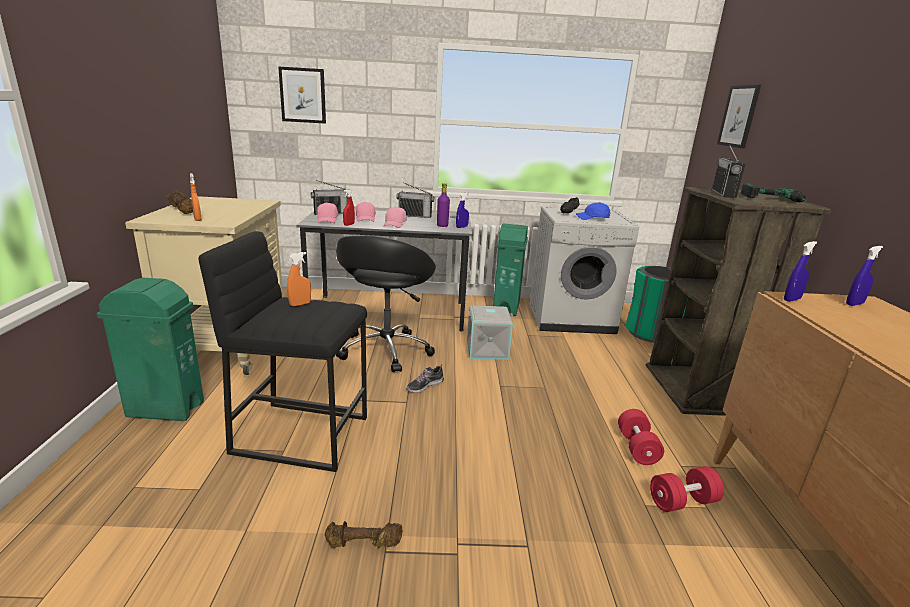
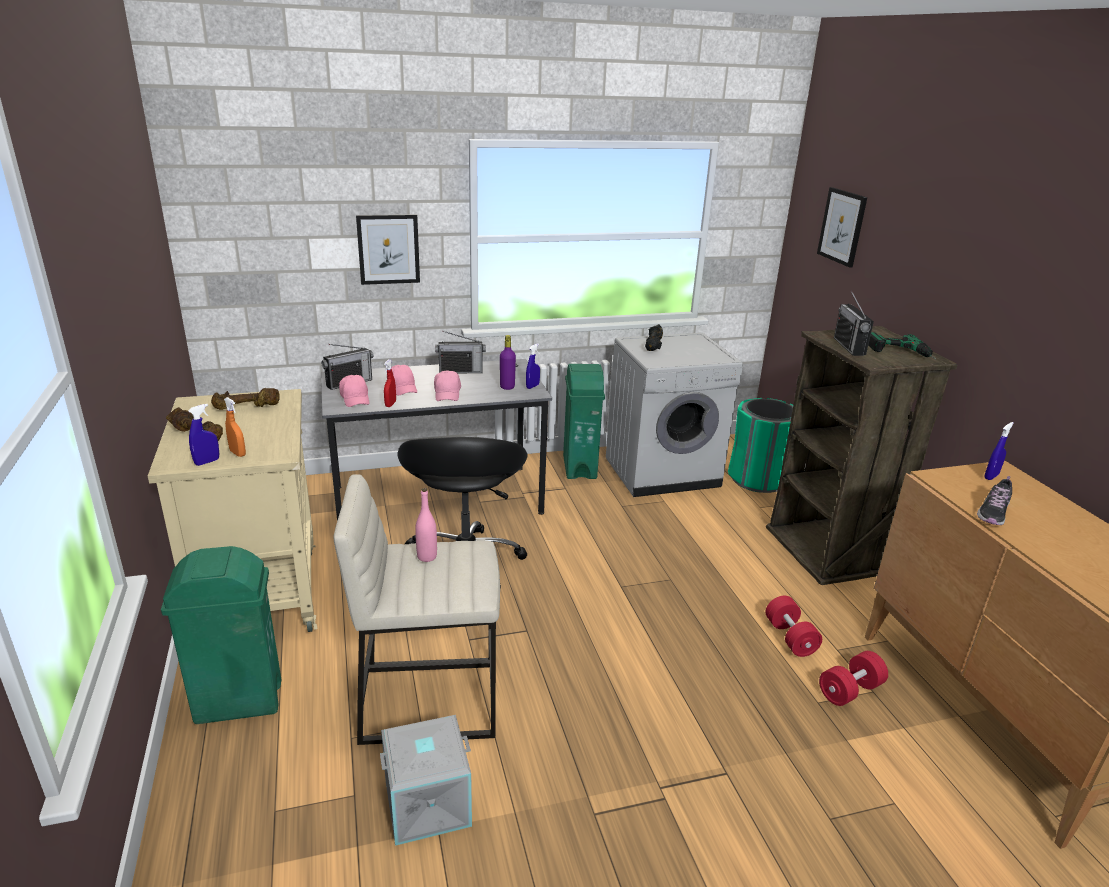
camera: 15 degrees left, 5 degrees up
(300, 304) = (427, 556): orange spray bottle -> pink bottle
(301, 434) = (429, 700): black stool -> beige stool
(303, 95) = (283, 220): picture -> picture (388, 249)
(363, 544) = (568, 811): brown dumbbell -> brown dumbbell (246, 408)
(424, 386) = (536, 603): shoe -> shoe (993, 512)
(487, 349) = (584, 536): grey storage box -> grey storage box (428, 802)
(593, 218) = (686, 356): blue cap -> none
(791, 299) = (938, 481): blue spray bottle -> blue spray bottle (207, 462)

